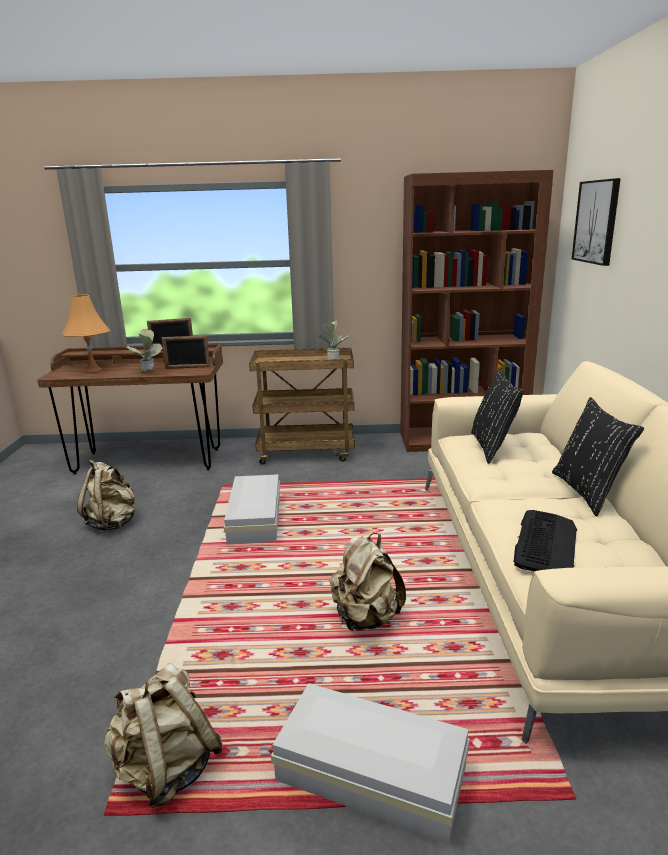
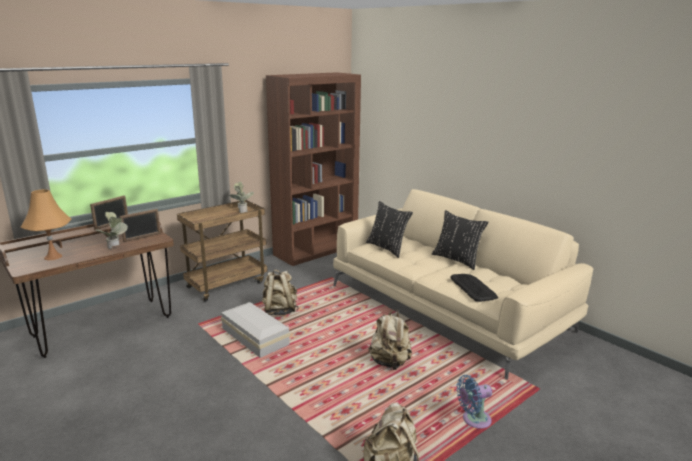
camera: 40 degrees left, 0 degrees up
(113, 523) = (150, 377): beige backpack -> beige backpack (279, 311)
(373, 777) = (473, 420): white storage box -> blue fan
(596, 222) = (389, 106): picture -> none

